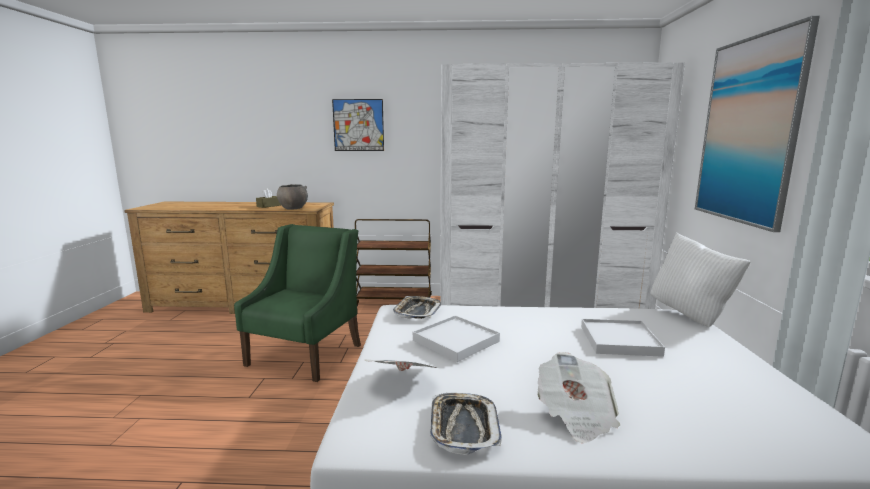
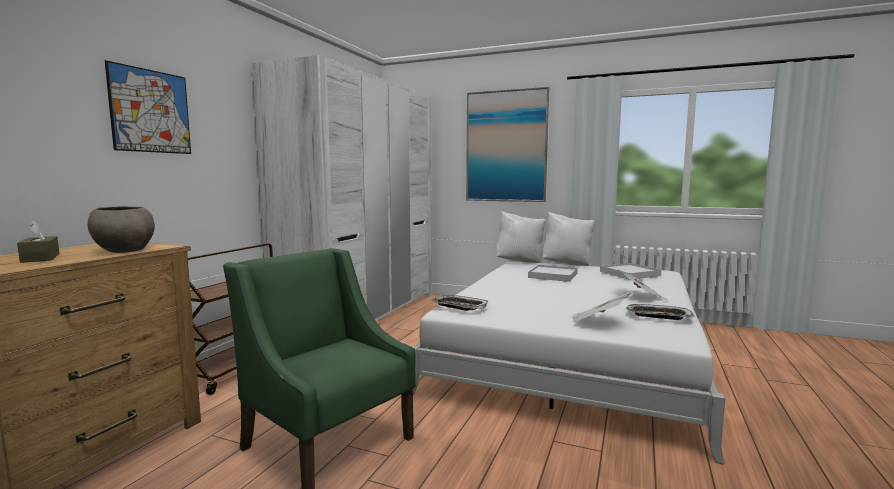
camera: 70 degrees left, 5 degrees down
(456, 341) = (536, 303): white tray -> white tray (629, 273)
(740, 347) = (567, 264): none -> white pillow

